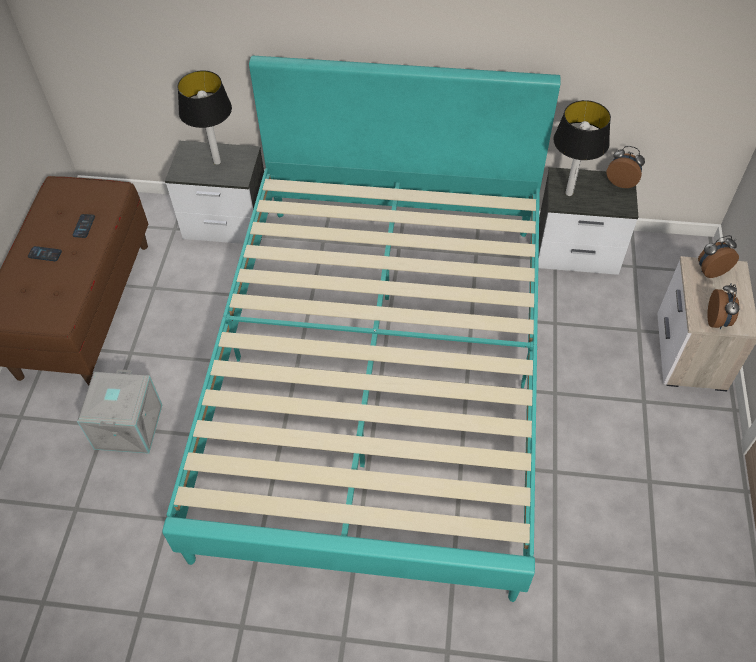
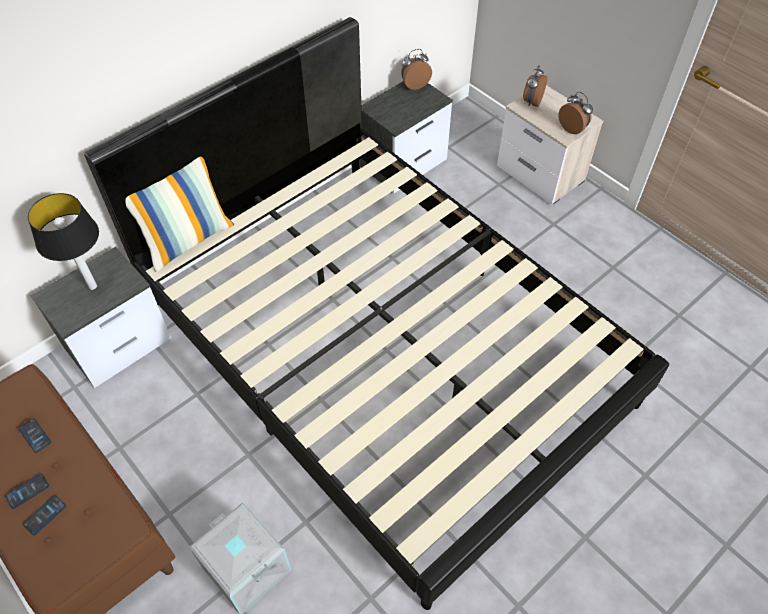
camera: 50 degrees left, 0 degrees up
(36, 275) = (45, 515): none -> phone
(315, 177) = (188, 239): none -> pillow
(380, 374) = (384, 348): turquoise bed -> black bed
(569, 193) = (393, 114): table lamp -> none

